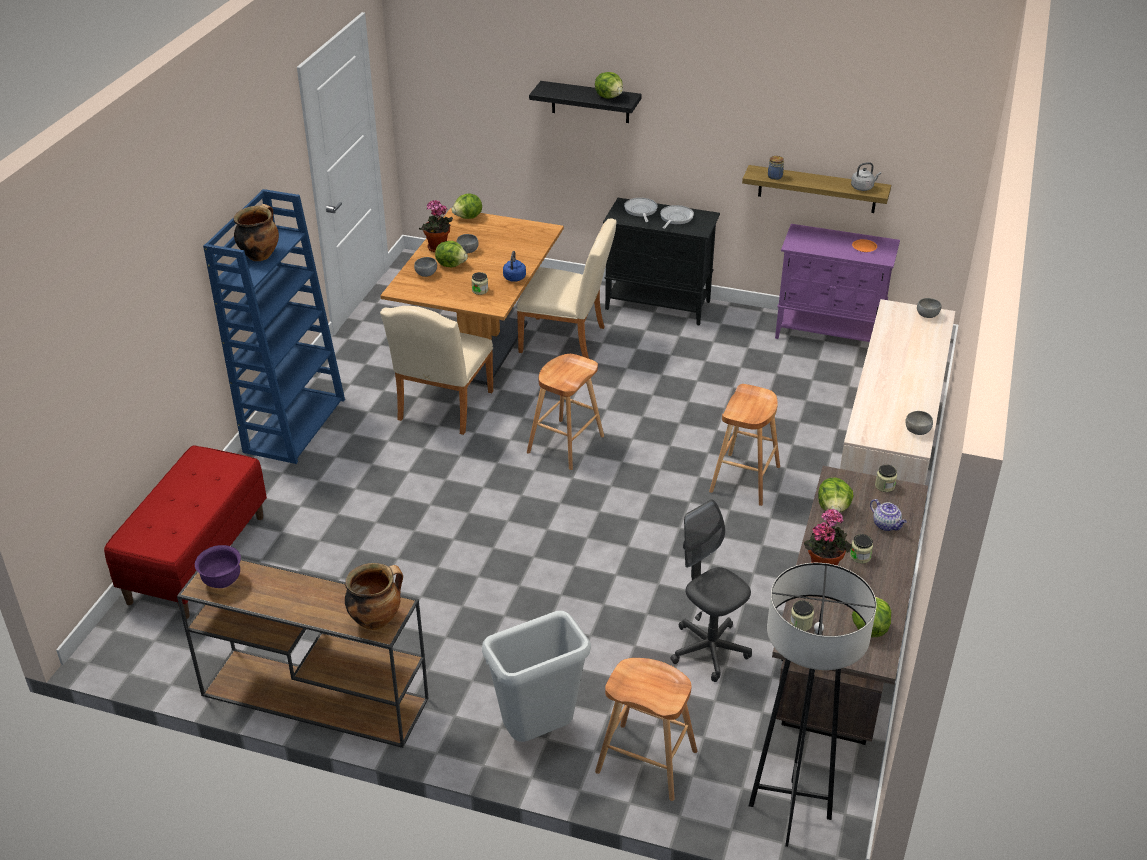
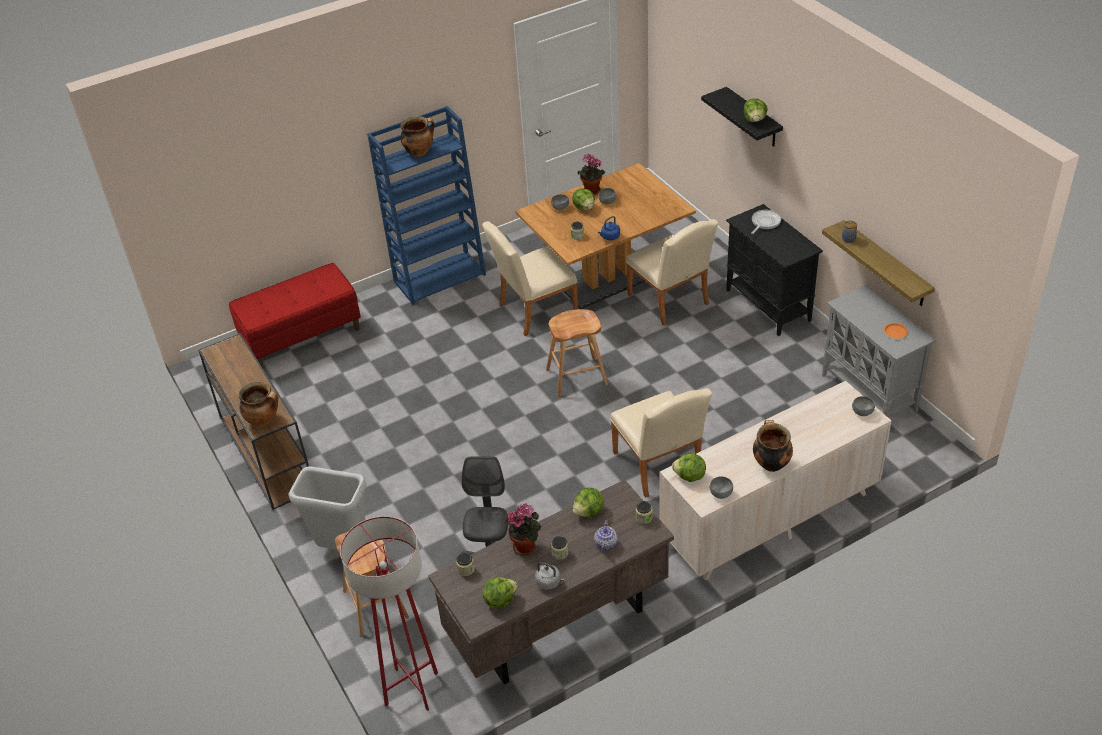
camera: 45 degrees right, 5 degrees up
(222, 581) = (225, 353): purple bowl -> none
(468, 217) = (640, 175): lettuce -> lettuce (689, 477)
(675, 218) = (781, 240): frying pan -> none
(745, 479) = (660, 467): brown stool -> beige chair
(789, 812) = (411, 689): grey floor lamp -> red floor lamp
(829, 334) = (869, 393): purple cabinet -> grey cabinet
(863, 187) = (906, 279): grey kettle -> grey kettle (549, 583)
(919, 387) = (770, 463): none -> cooking pot

